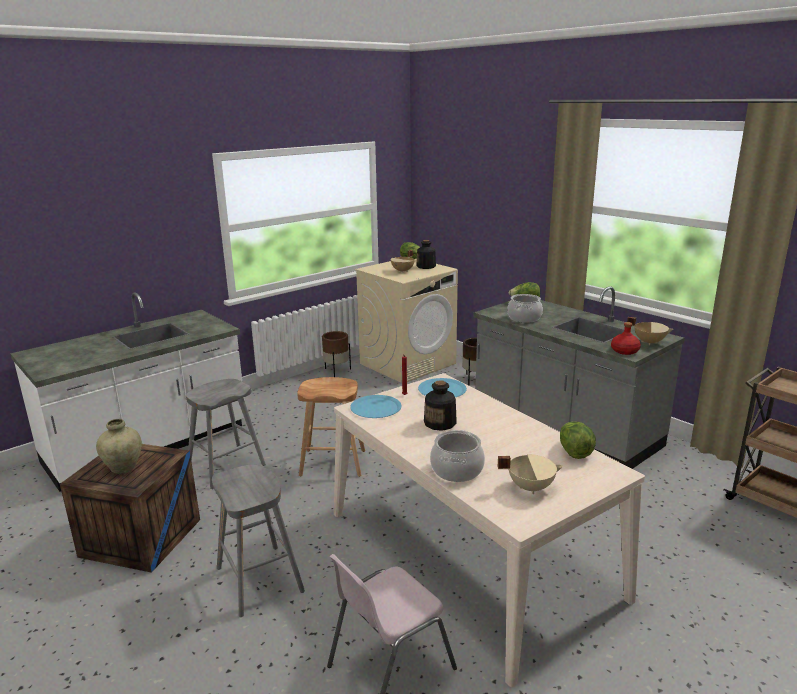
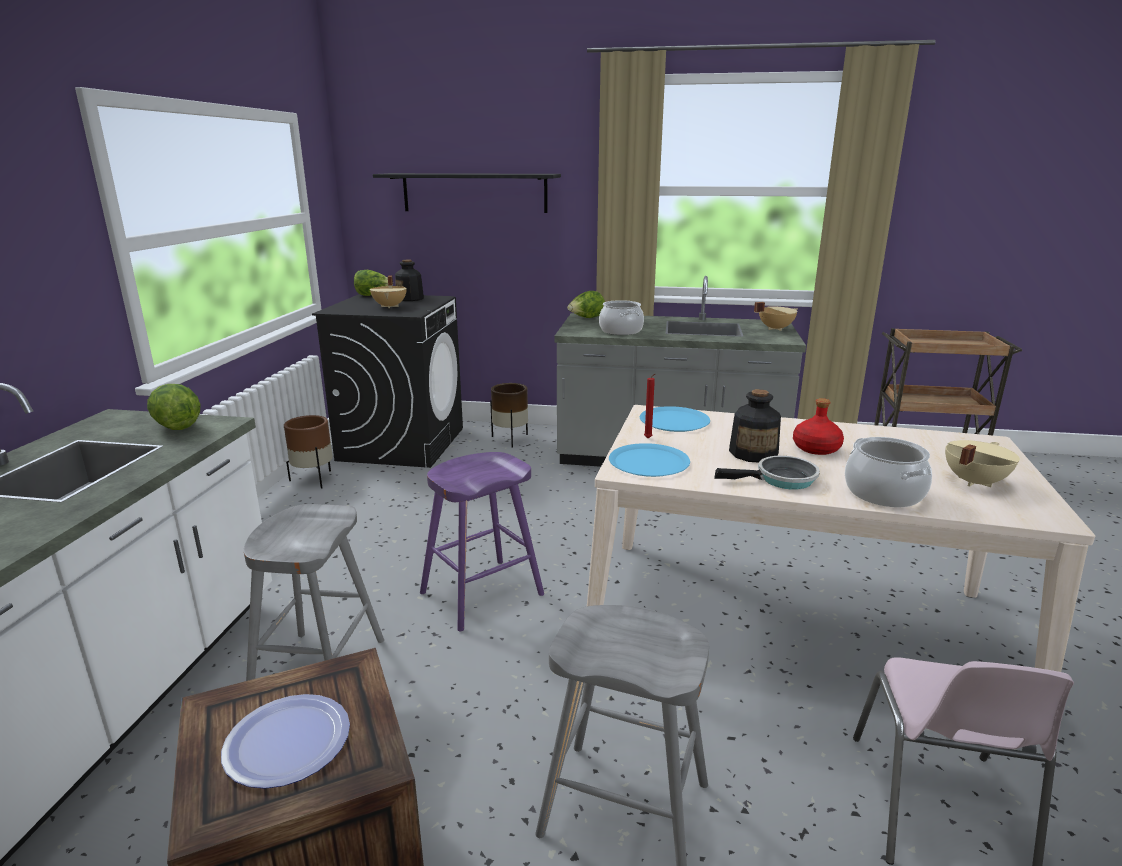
camera: 40 degrees left, 0 degrees up
(123, 468) = (287, 742): beige vase -> plate
(332, 463) = (481, 594): brown stool -> purple stool
(408, 363) = (402, 443): beige washing machine -> black washing machine
(420, 441) = (781, 479): none -> frying pan
(482, 197) = (474, 192): none -> black shelf
(574, 452) = (921, 437): lettuce -> lettuce (176, 426)
(624, 351) = (776, 339): red bottle -> red bottle (815, 448)

